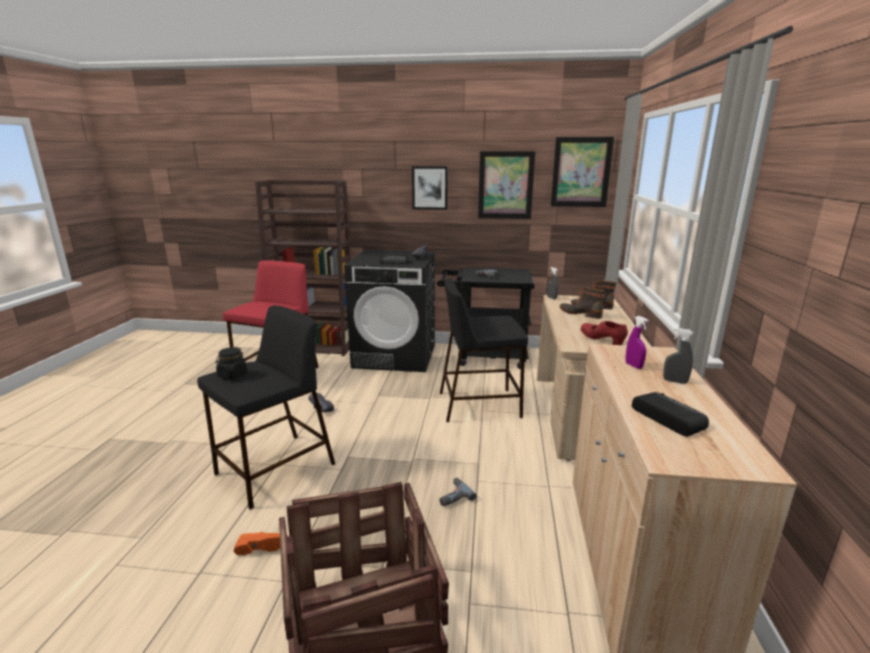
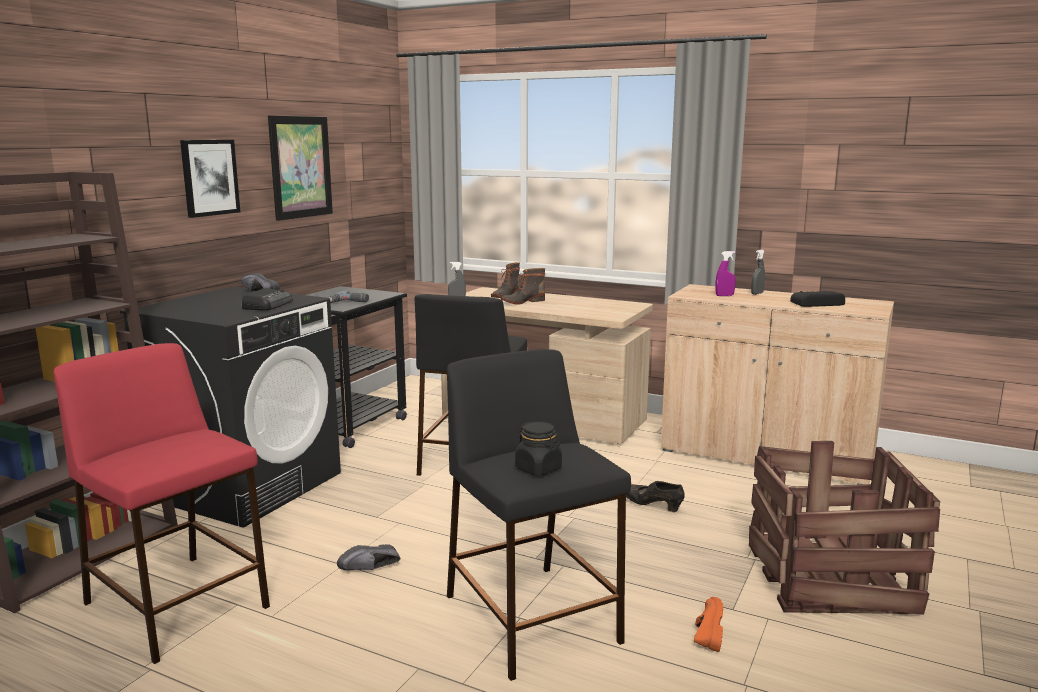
camera: 70 degrees left, 5 degrees down
(452, 496) = (653, 506): power drill -> black shoe
(581, 172) = (367, 145): picture -> none
(602, 341) = (607, 308): red shoe -> none

